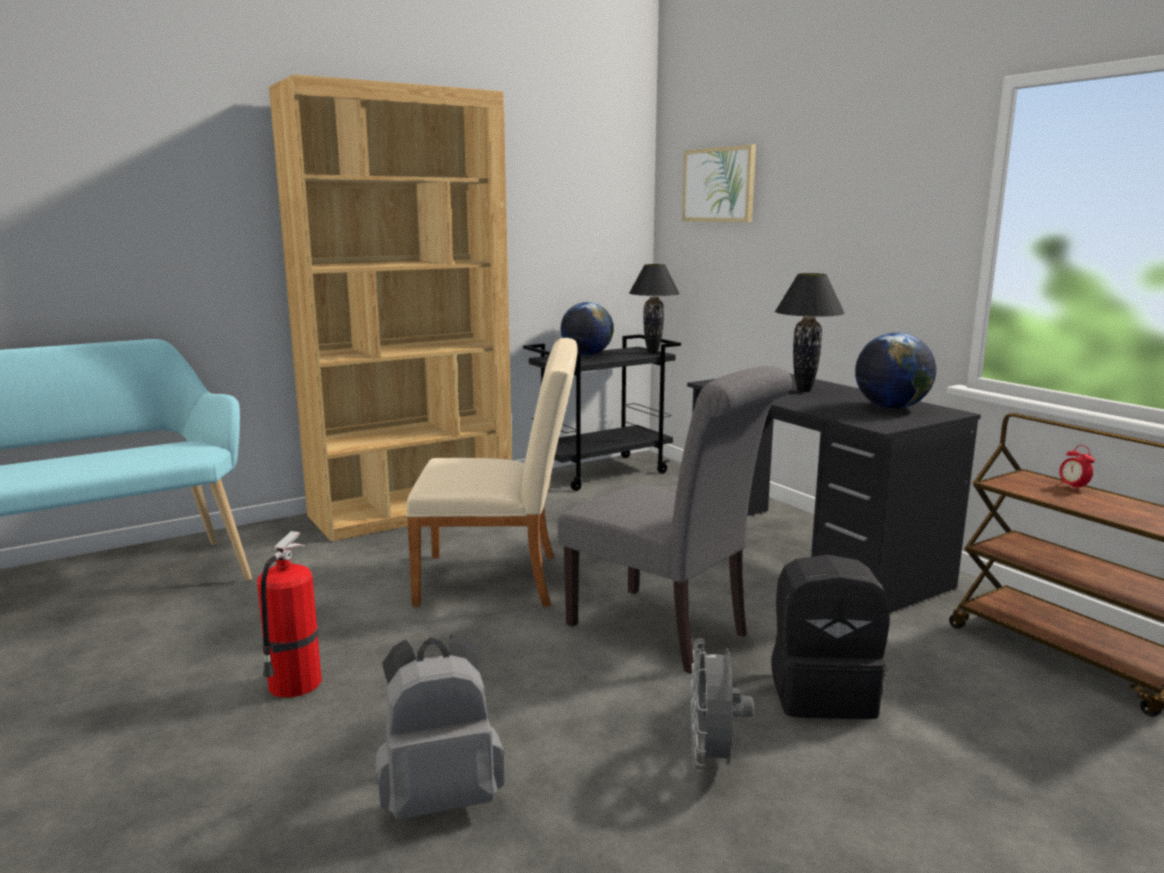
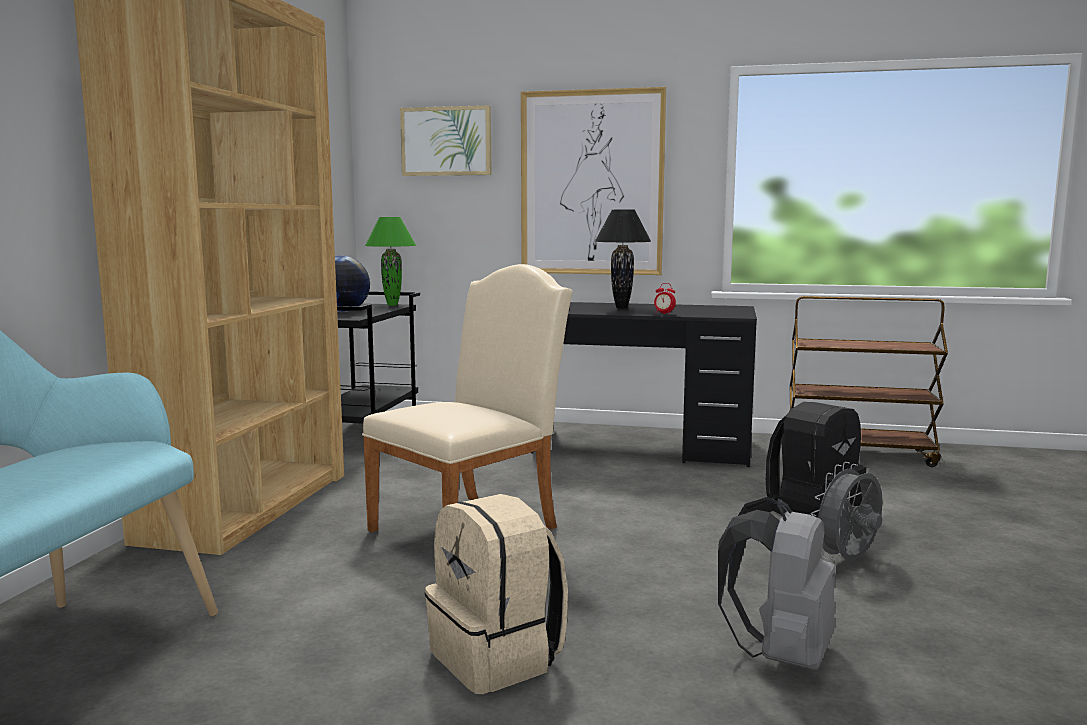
camera: 45 degrees left, 5 degrees down
(293, 685) = (498, 658): fire extinguisher -> beige backpack
(653, 352) = (392, 305): black table lamp -> green table lamp
(666, 632) = (667, 513): grey chair -> none
(712, 760) = (847, 561): grey fan -> grey fan turned 90 degrees clockwise
(839, 235) = (591, 183): none -> picture
(891, 408) = (704, 308): globe -> none
(1073, 487) = (838, 341): alarm clock -> alarm clock (664, 314)

